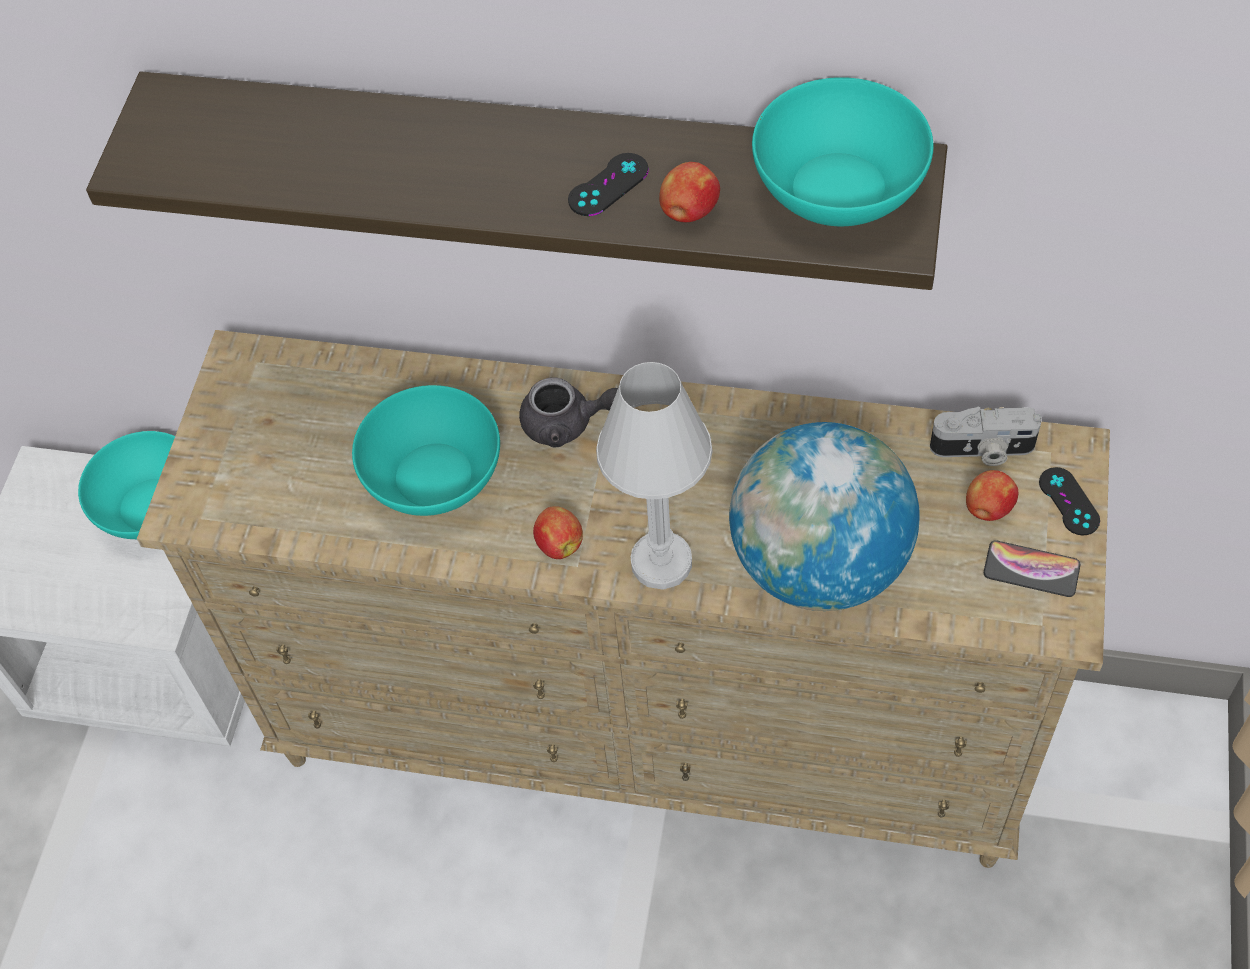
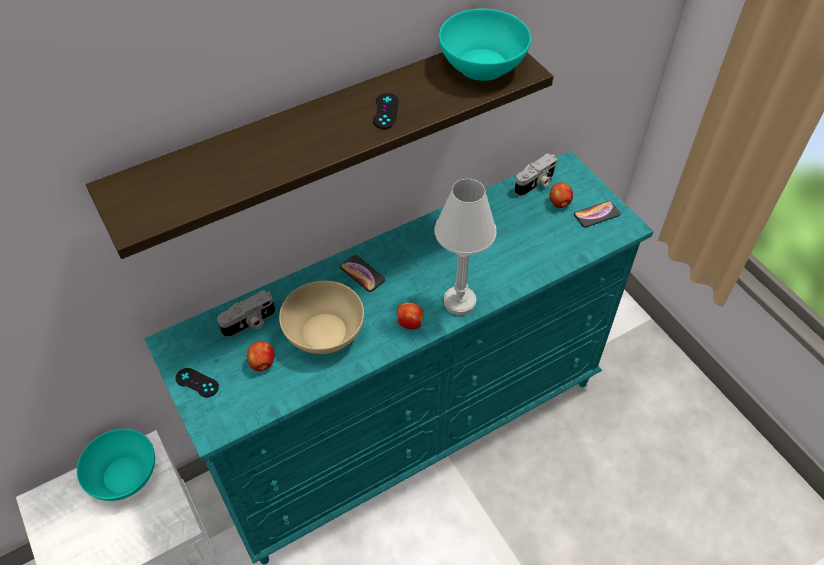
camera: 45 degrees left, 5 degrees down
(355, 397) = (250, 323): none -> camera
(434, 477) = (325, 332): turquoise bowl -> beige bowl
(567, 424) = (362, 274): grey teapot -> phone
(651, 731) = (413, 429): beige dresser -> turquoise dresser
(688, 212) = (432, 103): apple -> apple (262, 363)
(818, 563) = (520, 262): globe -> none
(1069, 501) = (584, 183): black game controller -> black game controller (197, 382)

